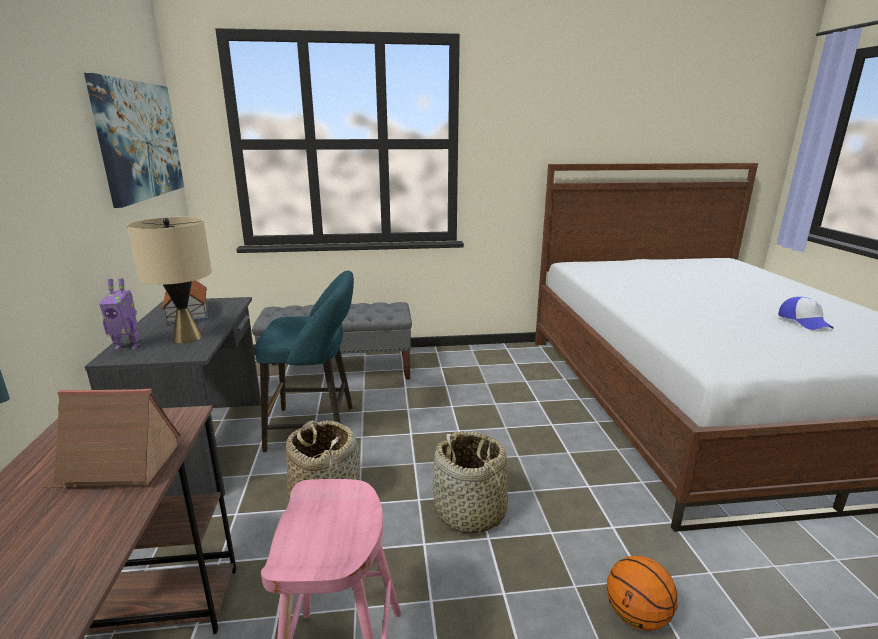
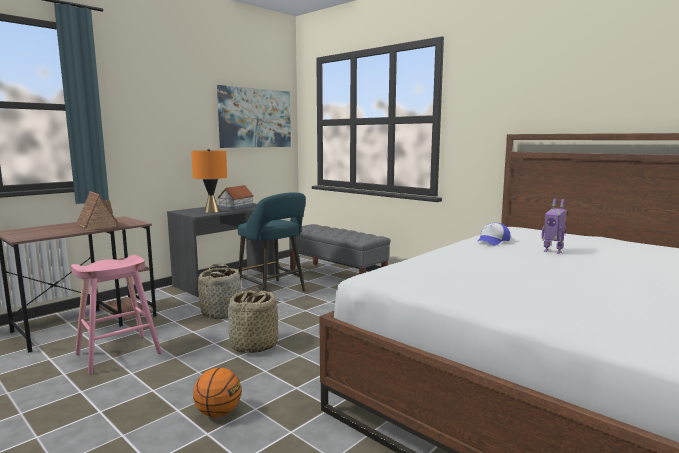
camera: 50 degrees right, 10 degrees down
(128, 346) = (191, 209): toy robot -> toy robot (553, 251)
(187, 337) = (211, 211): beige table lamp -> orange table lamp
(804, 321) = (569, 290): cap -> cap (492, 241)

